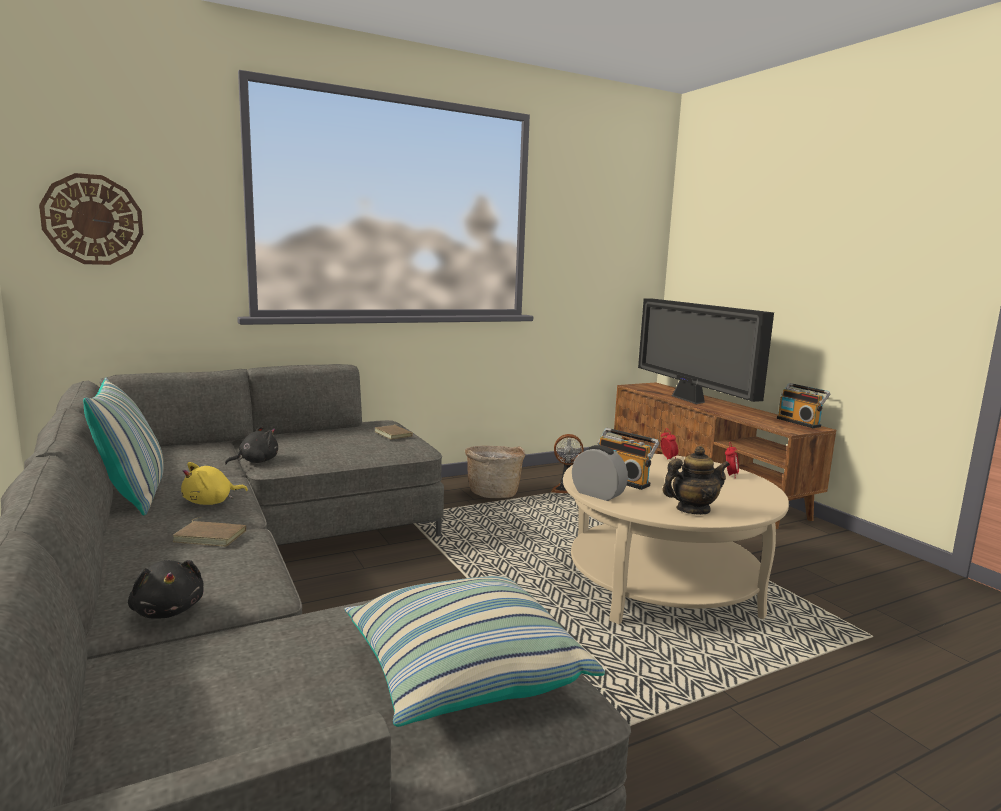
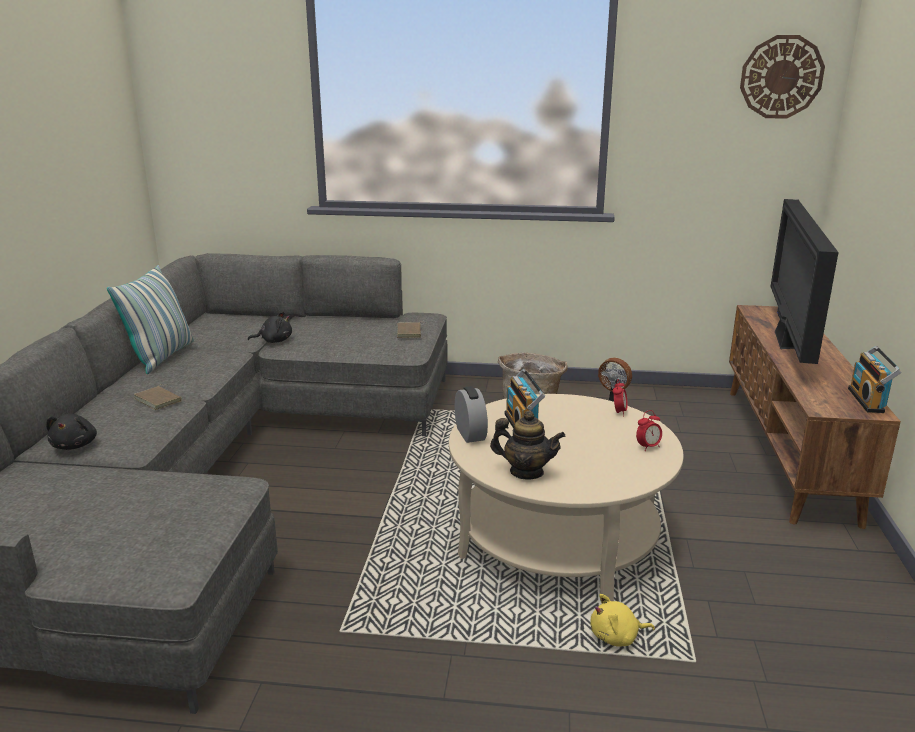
camera: 35 degrees right, 10 degrees up
(93, 220) = (200, 124): wall clock -> wall clock (781, 77)
(211, 502) = (195, 372): yellow plush toy -> yellow plush toy (617, 637)
(463, 674) = (145, 536): pillow -> none

